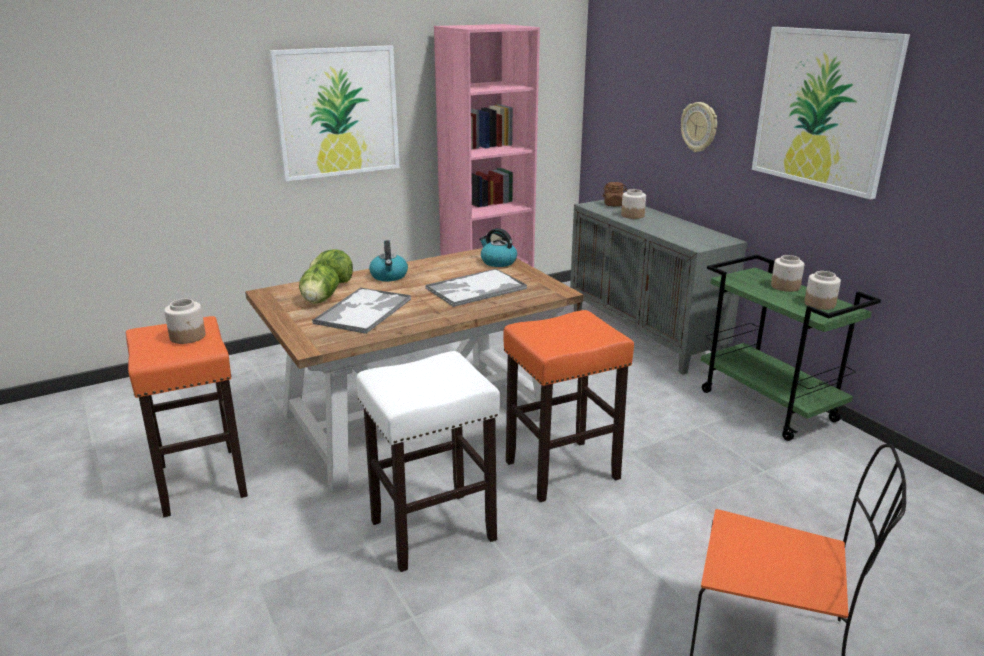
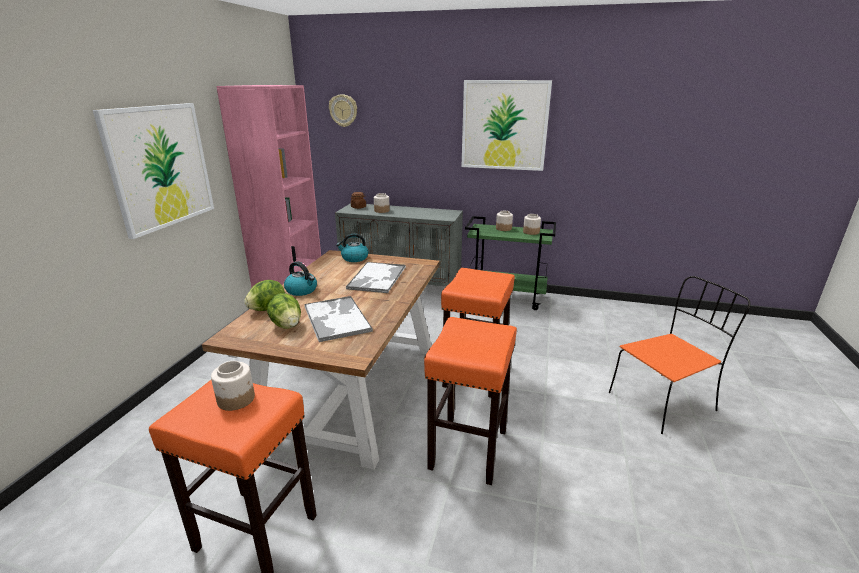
camera: 45 degrees left, 0 degrees up
(431, 531) = (468, 450): white stool -> orange stool
(699, 127) = (414, 147): wall clock -> wall clock (343, 110)

